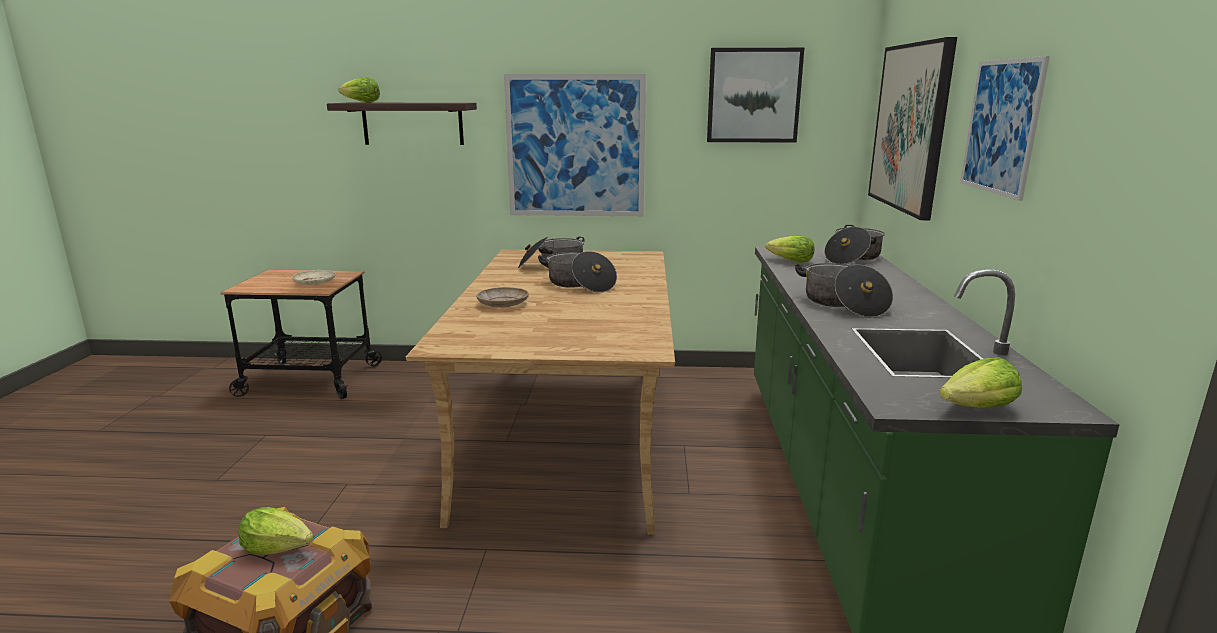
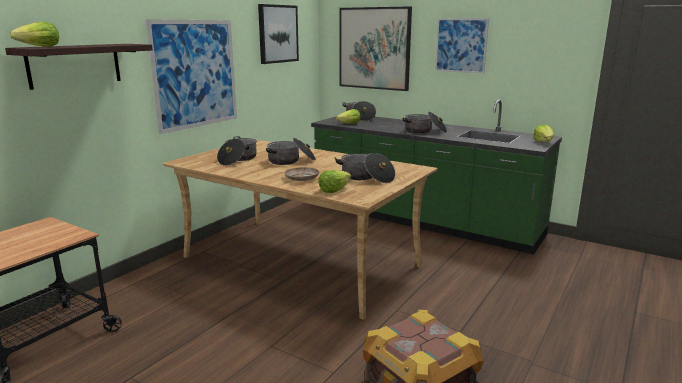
camera: 60 degrees left, 0 degrees up
(278, 548) = (421, 334): lettuce -> lettuce (334, 190)
(315, 282) = (46, 236): beige plate -> none
(547, 330) = (366, 177): none -> cooking pot

